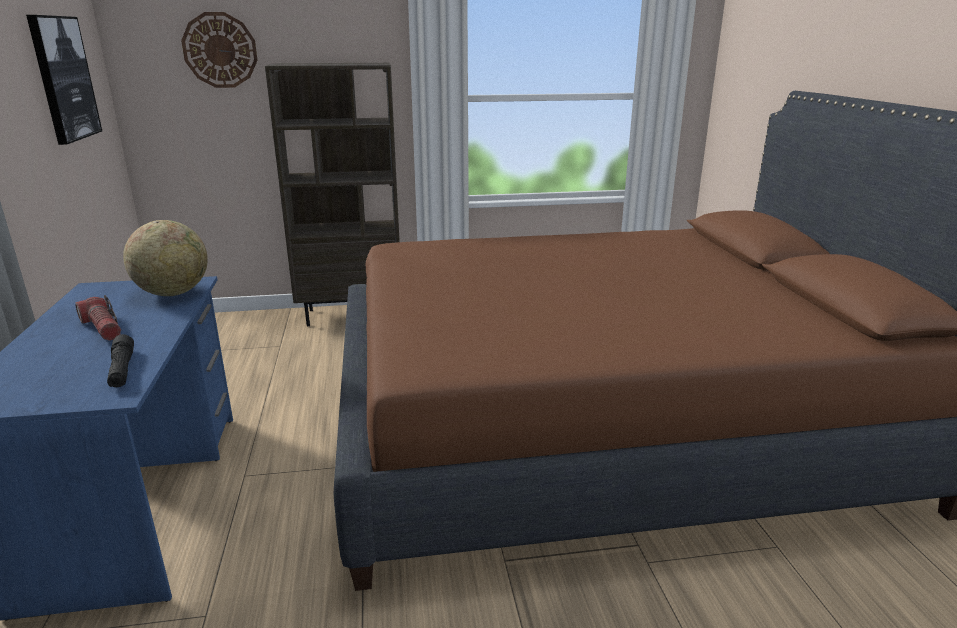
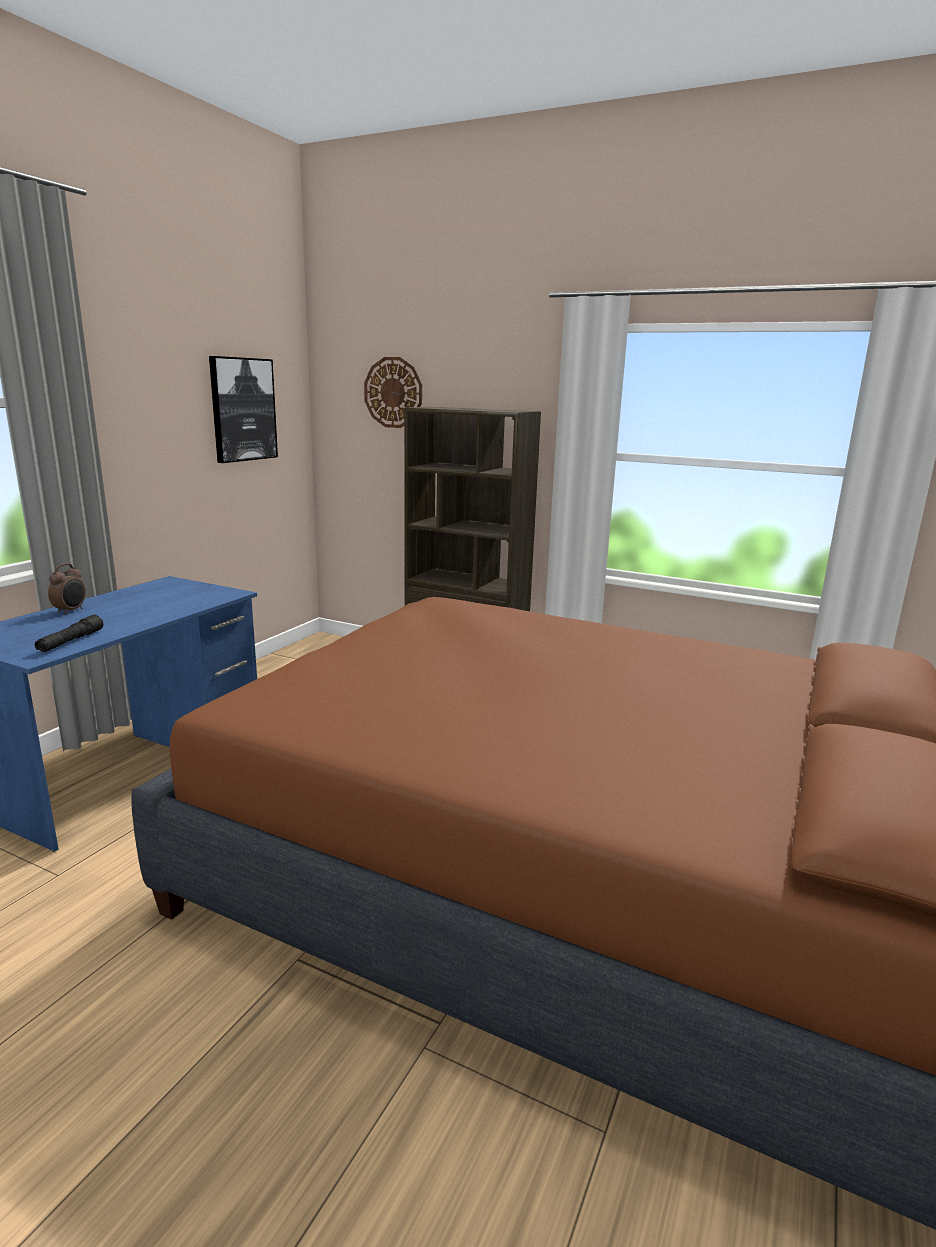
camera: 35 degrees right, 5 degrees down
(42, 344) = (71, 611): none -> alarm clock
(103, 328) = (118, 610): flashlight -> none
(173, 293) = (205, 597): globe -> none

